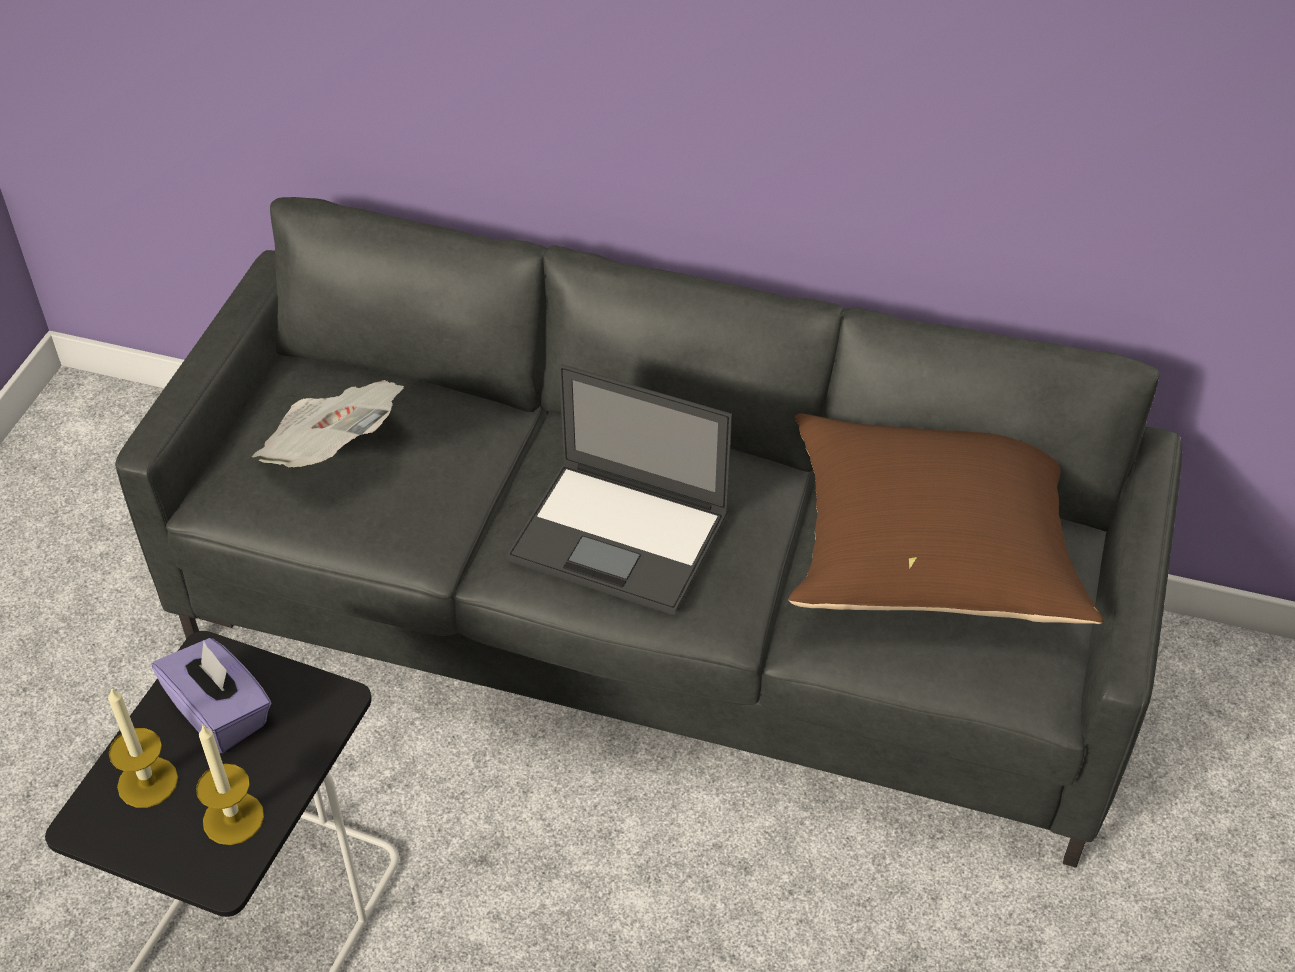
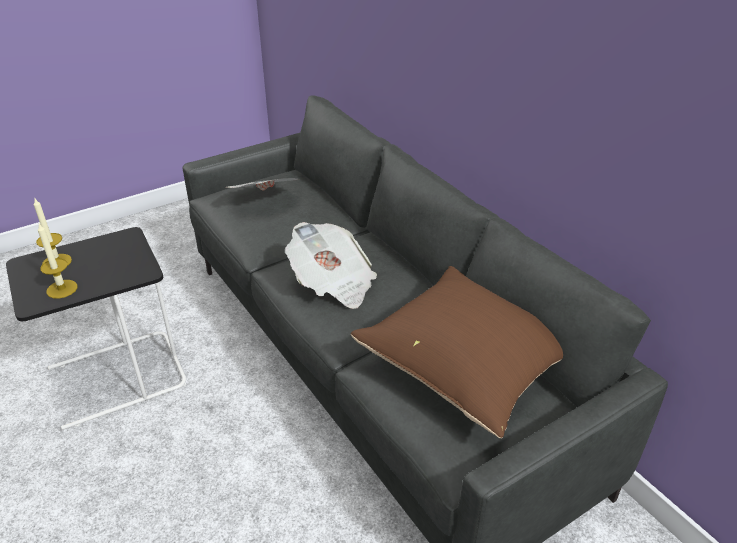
camera: 40 degrees right, 10 degrees down
(221, 713) = (107, 255): purple tissue box -> none
(622, 537) = (333, 283): laptop -> newspaper

